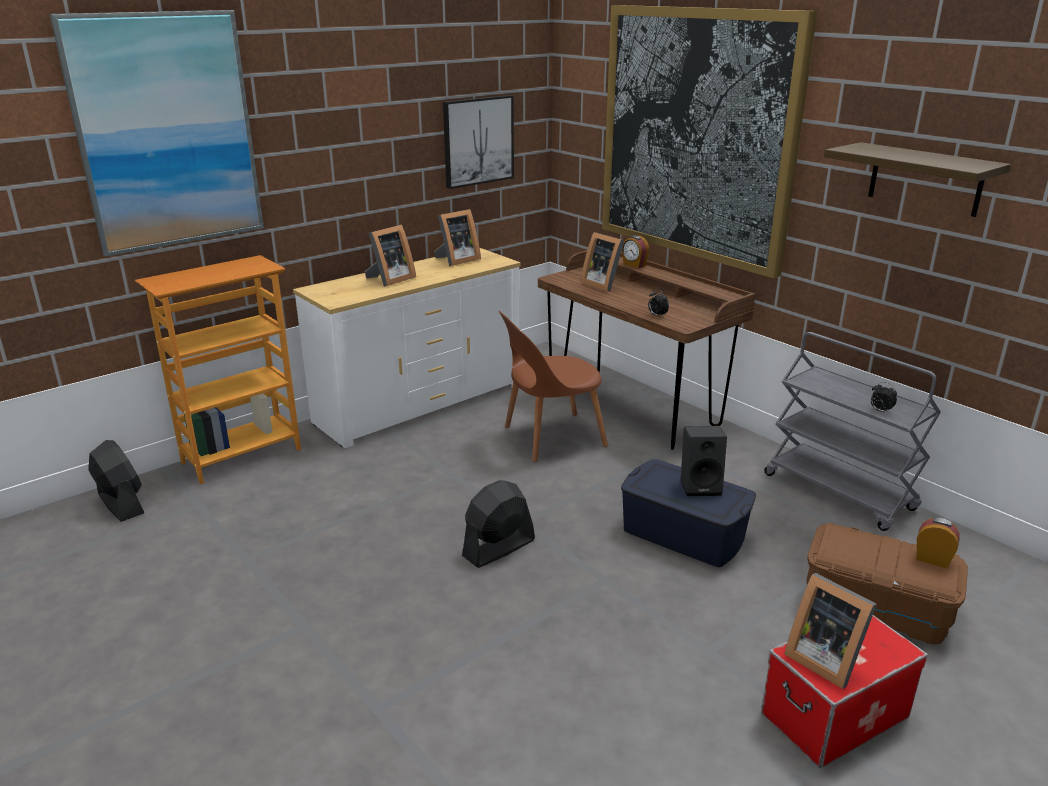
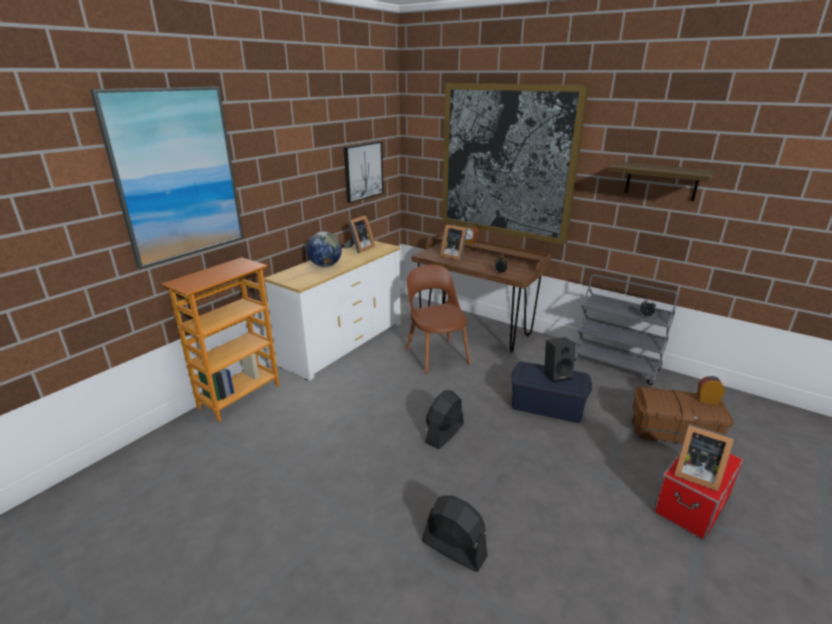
camera: 15 degrees left, 0 degrees up
(121, 503) = (165, 446): black fan -> black fan (454, 548)
(390, 280) = (325, 265): picture frame -> globe
(550, 437) = (436, 354): brown chair -> brown chair turned 105 degrees clockwise

